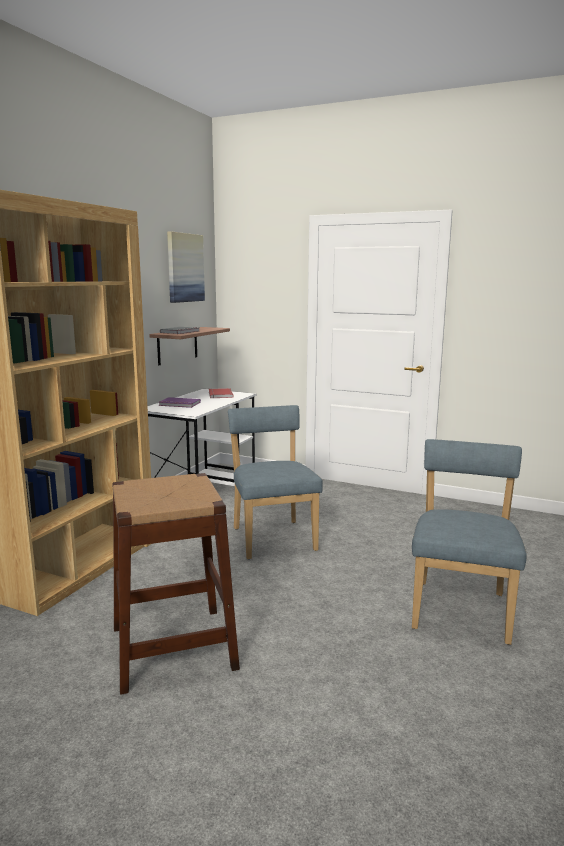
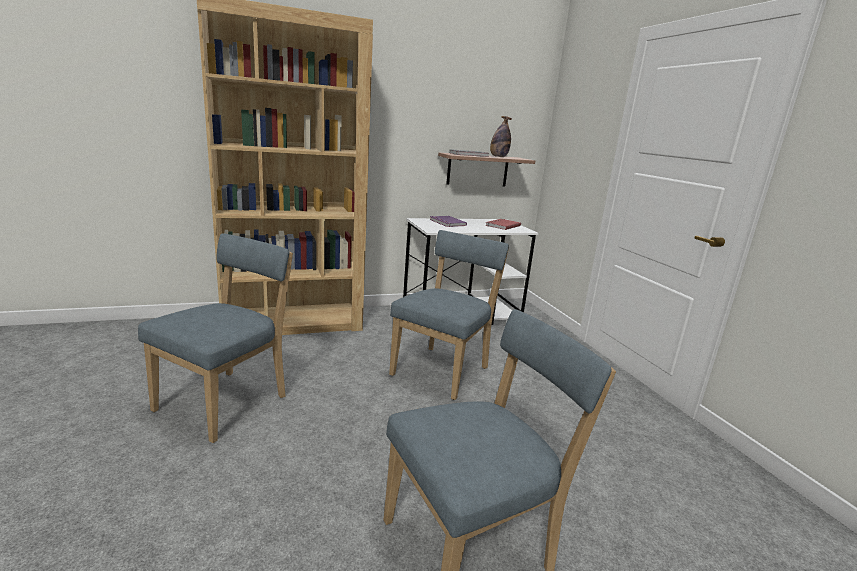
camera: 45 degrees right, 5 degrees up
(173, 647) = (227, 401): brown stool -> blue chair
(185, 268) = (502, 93): picture -> none
(200, 329) = (498, 157): none -> bottle

